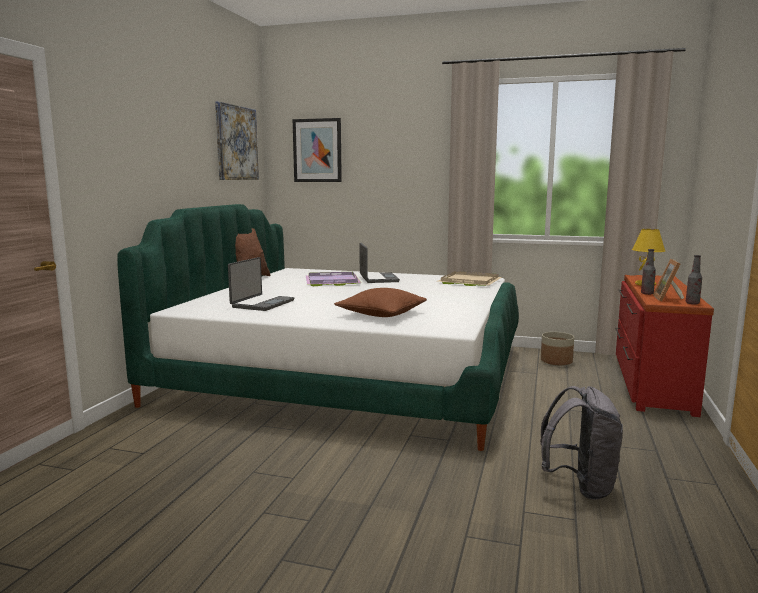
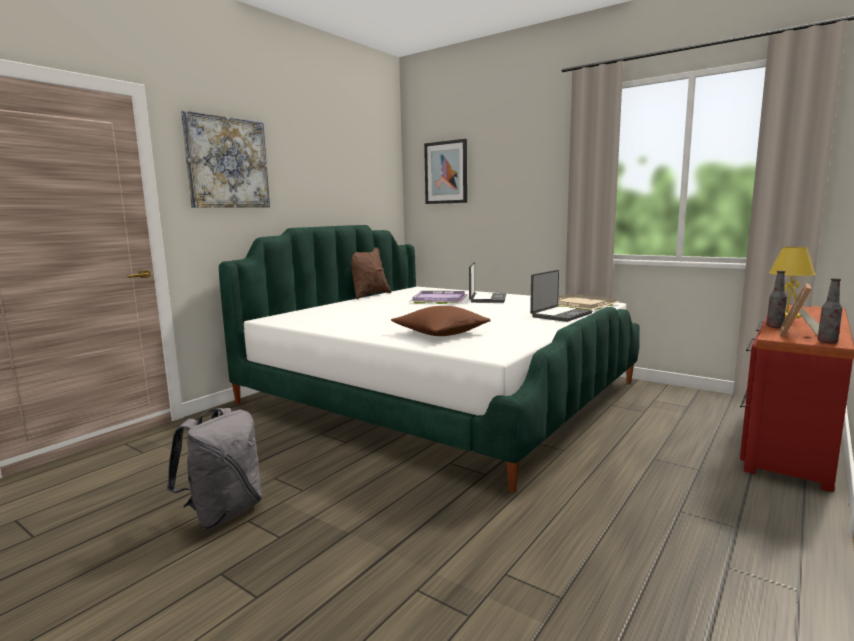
camera: 20 degrees right, 0 degrees up
(236, 143) = (366, 168): picture -> picture (227, 163)
(262, 304) = (345, 317): laptop -> laptop (560, 315)
(556, 361) = (678, 400): planter -> none
(580, 486) = (598, 555): grey backpack -> grey backpack (223, 513)

